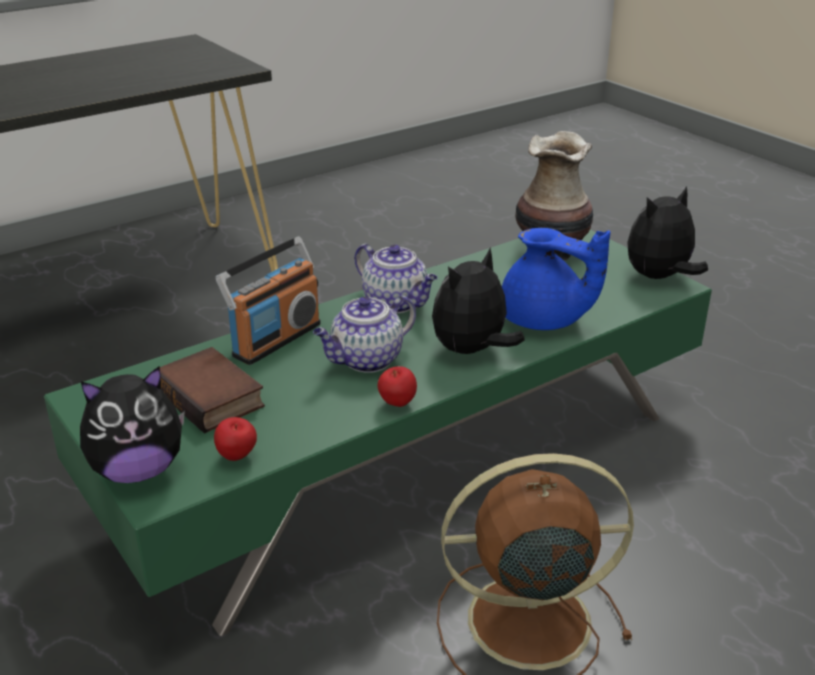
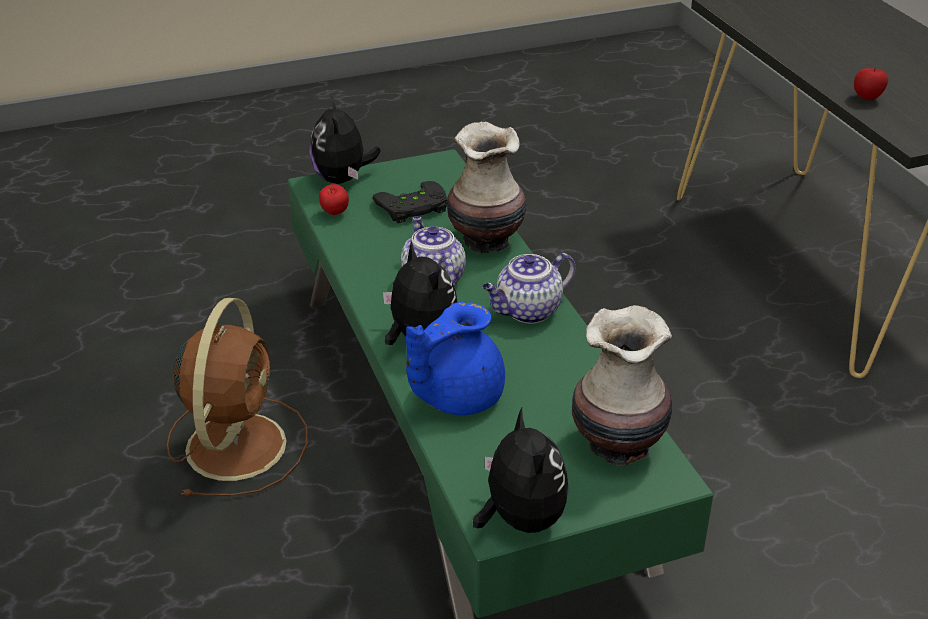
camera: 105 degrees right, 5 degrees up
(212, 398) = (413, 208): book -> black game controller
(276, 339) = (487, 241): radio -> vase
(397, 404) = (359, 286): apple -> apple (867, 98)

